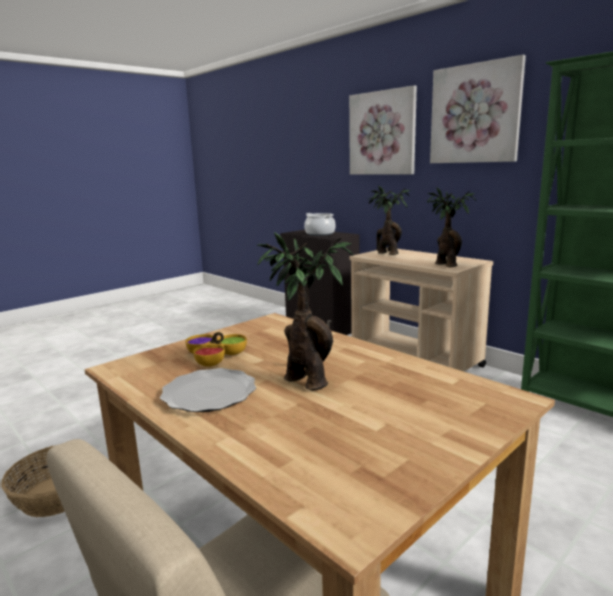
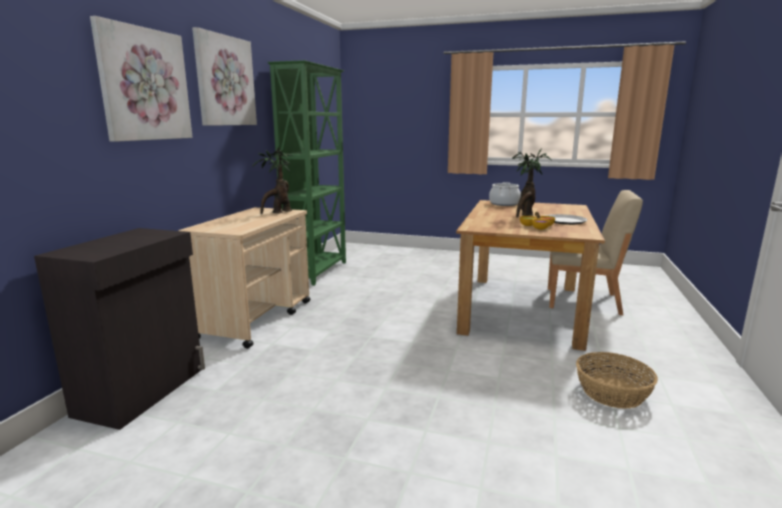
camera: 120 degrees left, 0 degrees up
(320, 234) = (128, 241): cooking pot -> cooking pot (504, 204)
(386, 253) = (224, 227): potted plant -> none

